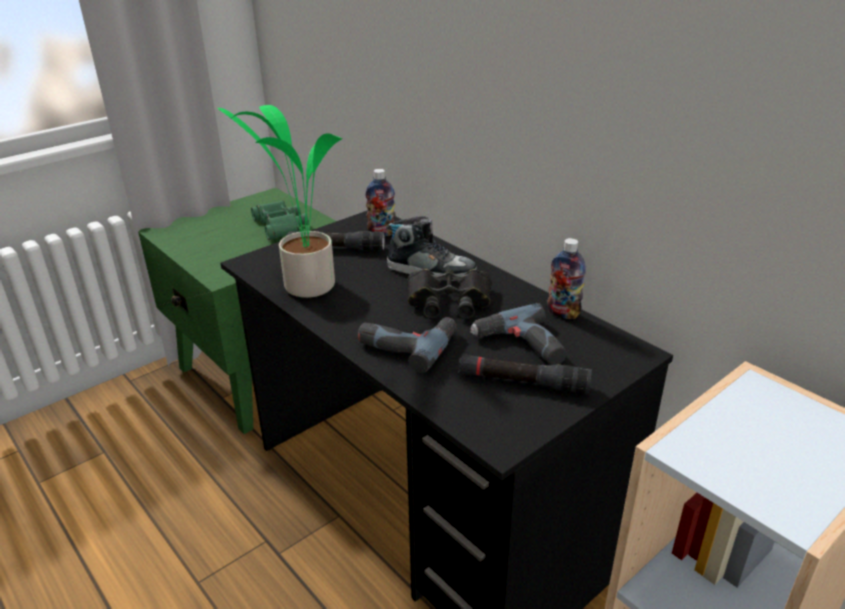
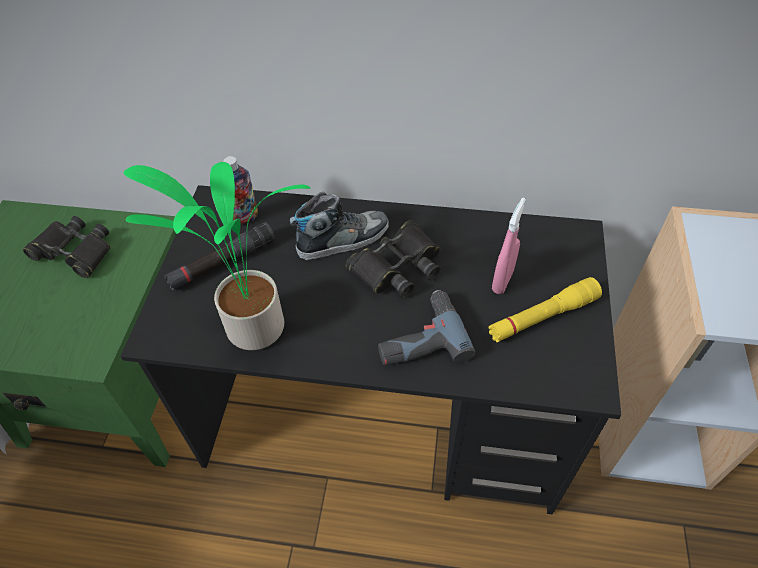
camera: 40 degrees left, 20 degrees up
(279, 225) = (74, 252): green binoculars -> black binoculars
(520, 346) = (502, 281): power drill -> pink spray bottle
(522, 382) = (542, 317): black flashlight -> yellow flashlight
(563, 313) = (494, 224): bottle -> none

